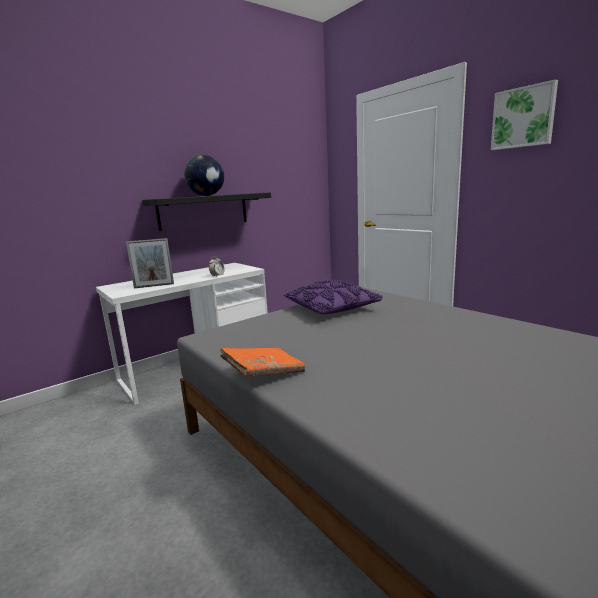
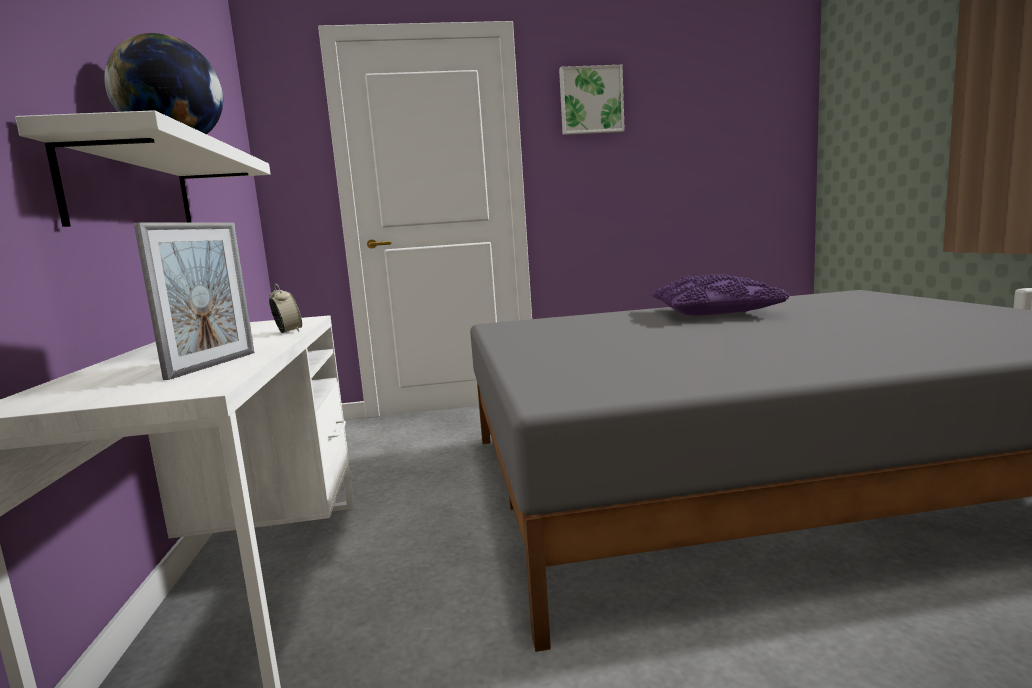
camera: 60 degrees left, 5 degrees down
(203, 211) = (132, 189): black shelf -> white shelf
(264, 373) = (781, 373): orange book -> none
(331, 308) = (547, 337): purple pillow -> purple pillow (714, 313)

